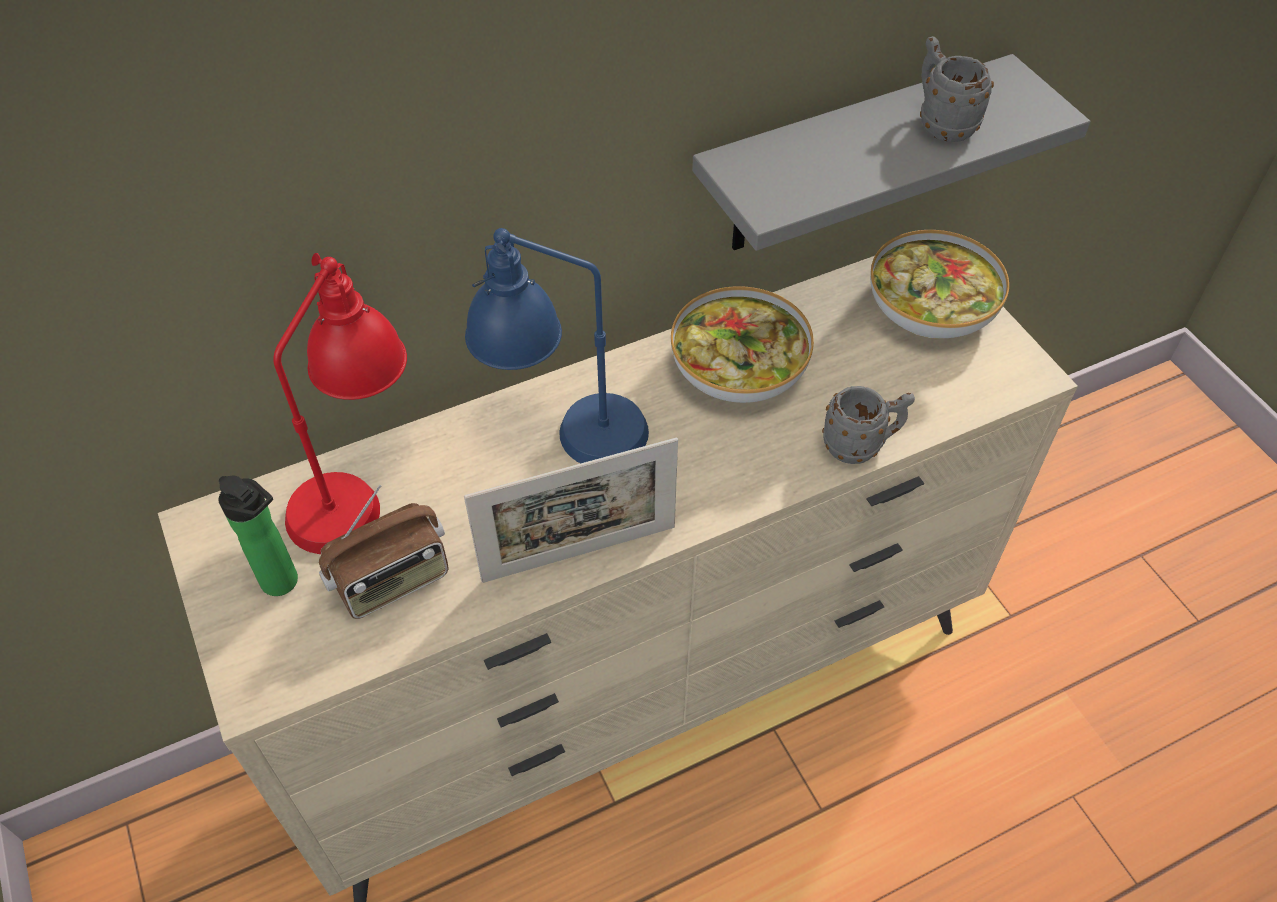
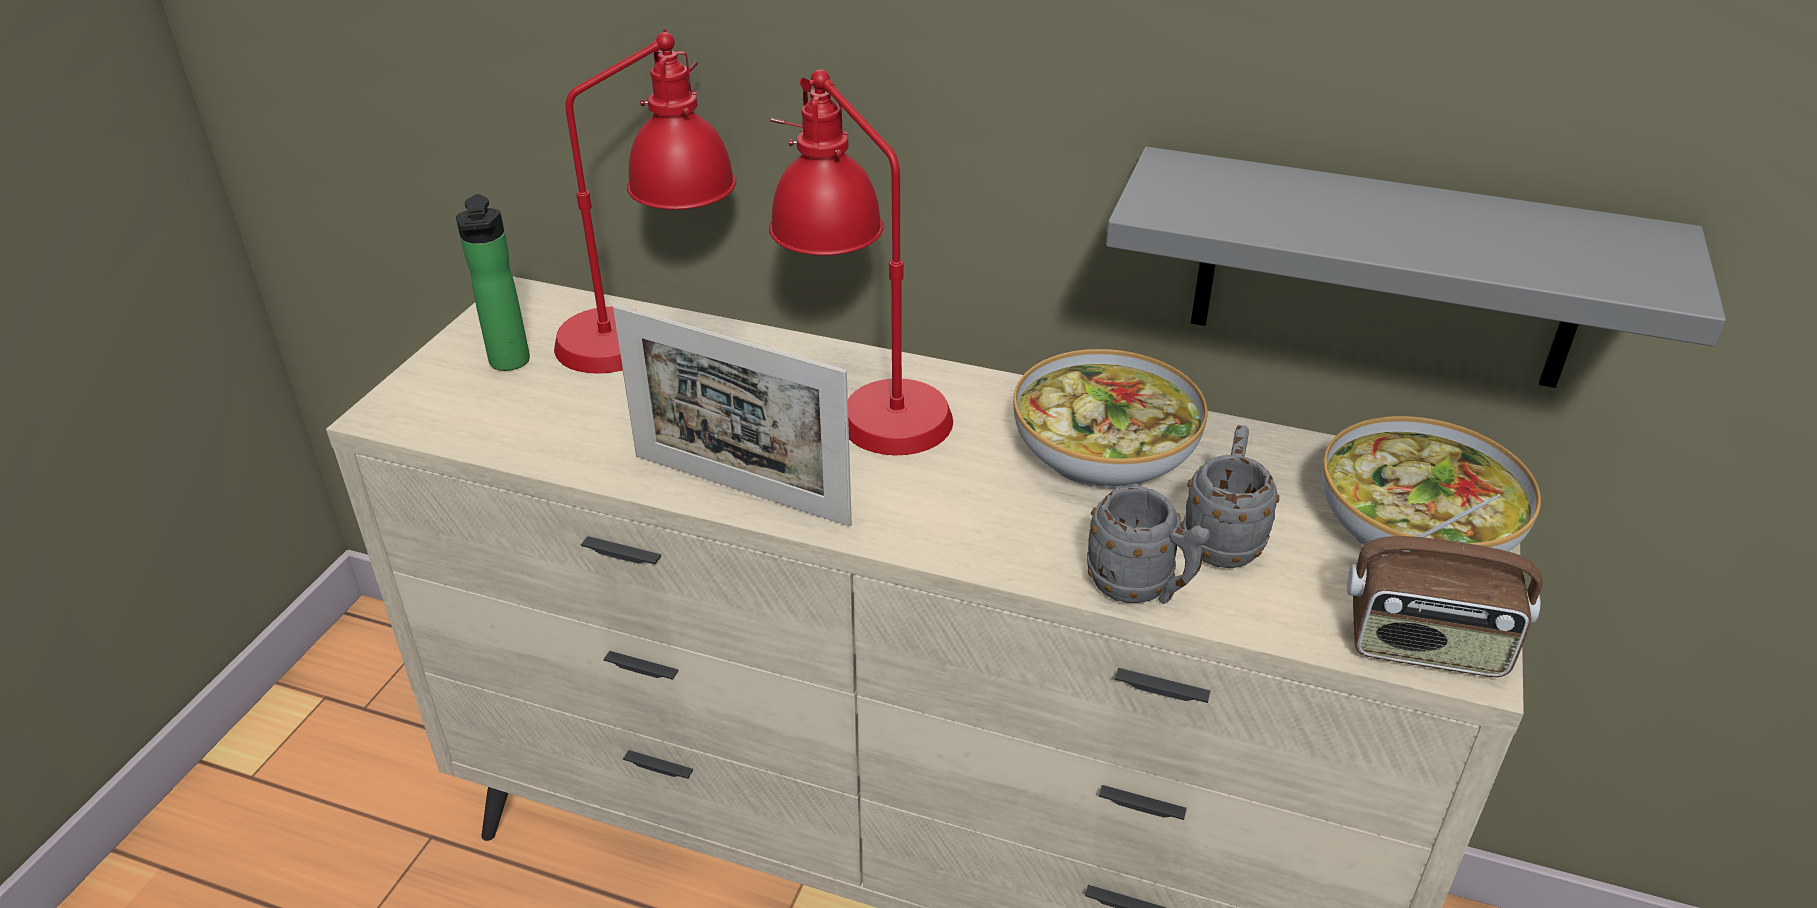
camera: 45 degrees right, 15 degrees down
(393, 581) = (577, 412): radio -> radio (1425, 646)
(563, 433) = (861, 401): blue table lamp -> red table lamp
(941, 123) = (1487, 235): grey mug -> grey mug (1223, 538)

